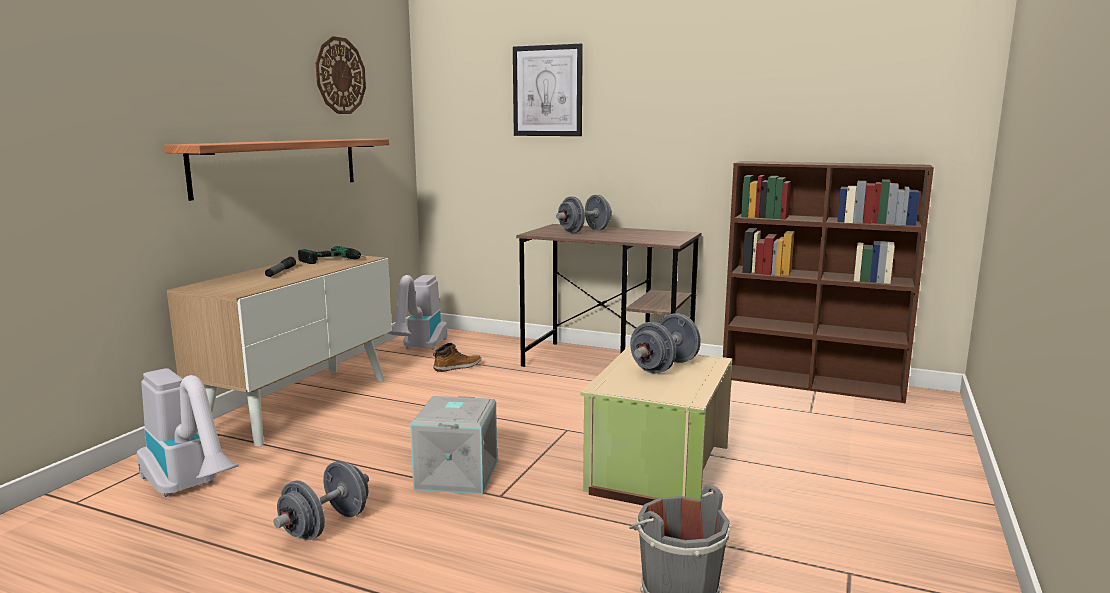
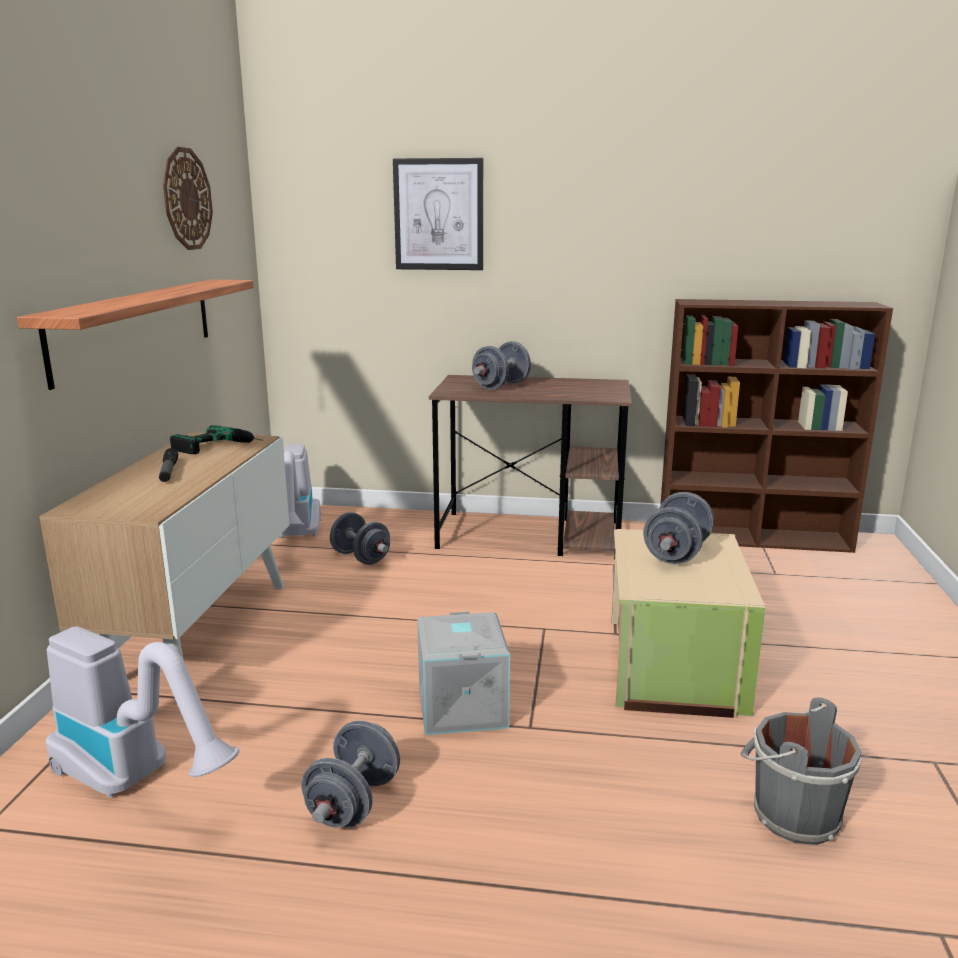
camera: 15 degrees left, 5 degrees up
(457, 367) = (360, 557): boot -> grey dumbbell

